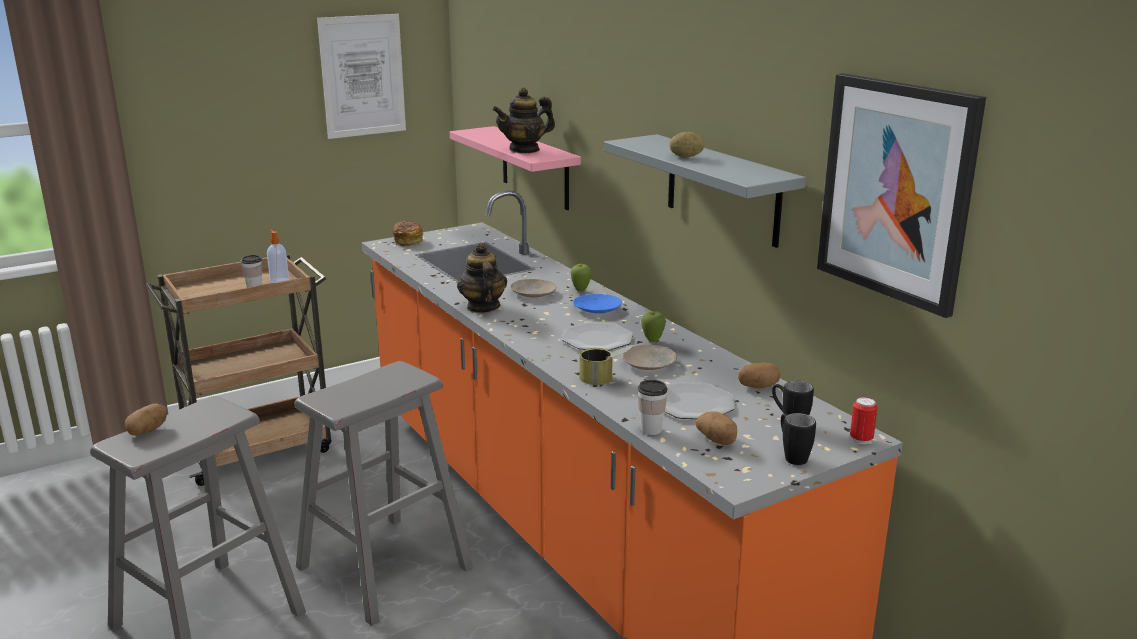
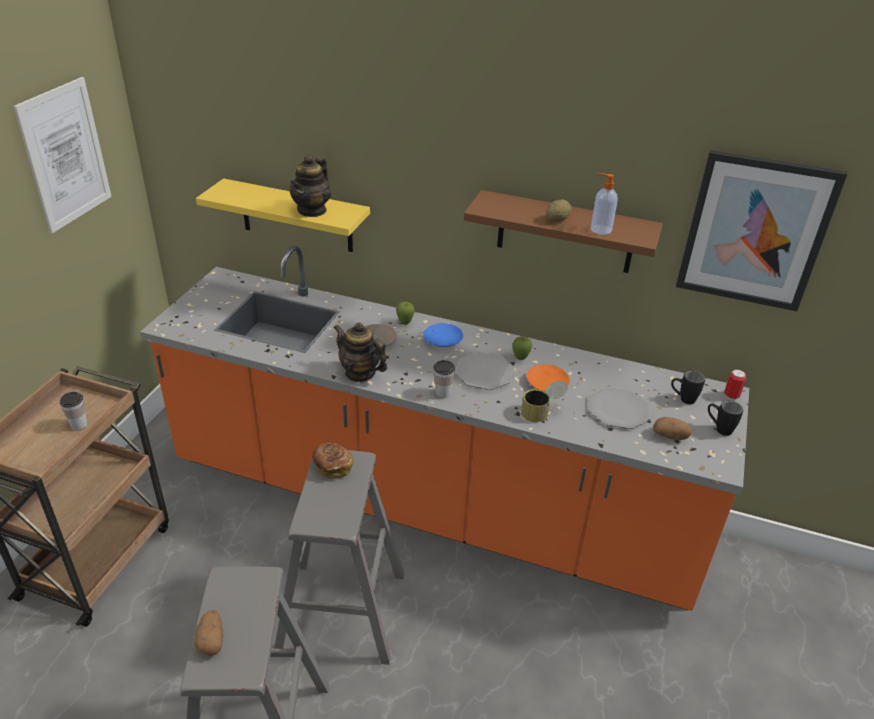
camera: 40 degrees left, 15 degrees up
(279, 280) = (88, 404): soap dispenser -> soap dispenser (600, 230)
(408, 241) = (184, 314): bread -> bread (332, 467)
(535, 168) = (296, 216): pink shelf -> yellow shelf
(650, 363) = (547, 382): beige plate -> orange plate
(651, 430) = (626, 446): cup -> cup (443, 393)
(722, 190) = (565, 232): grey shelf -> brown shelf
(758, 386) = (630, 375): potato -> none

